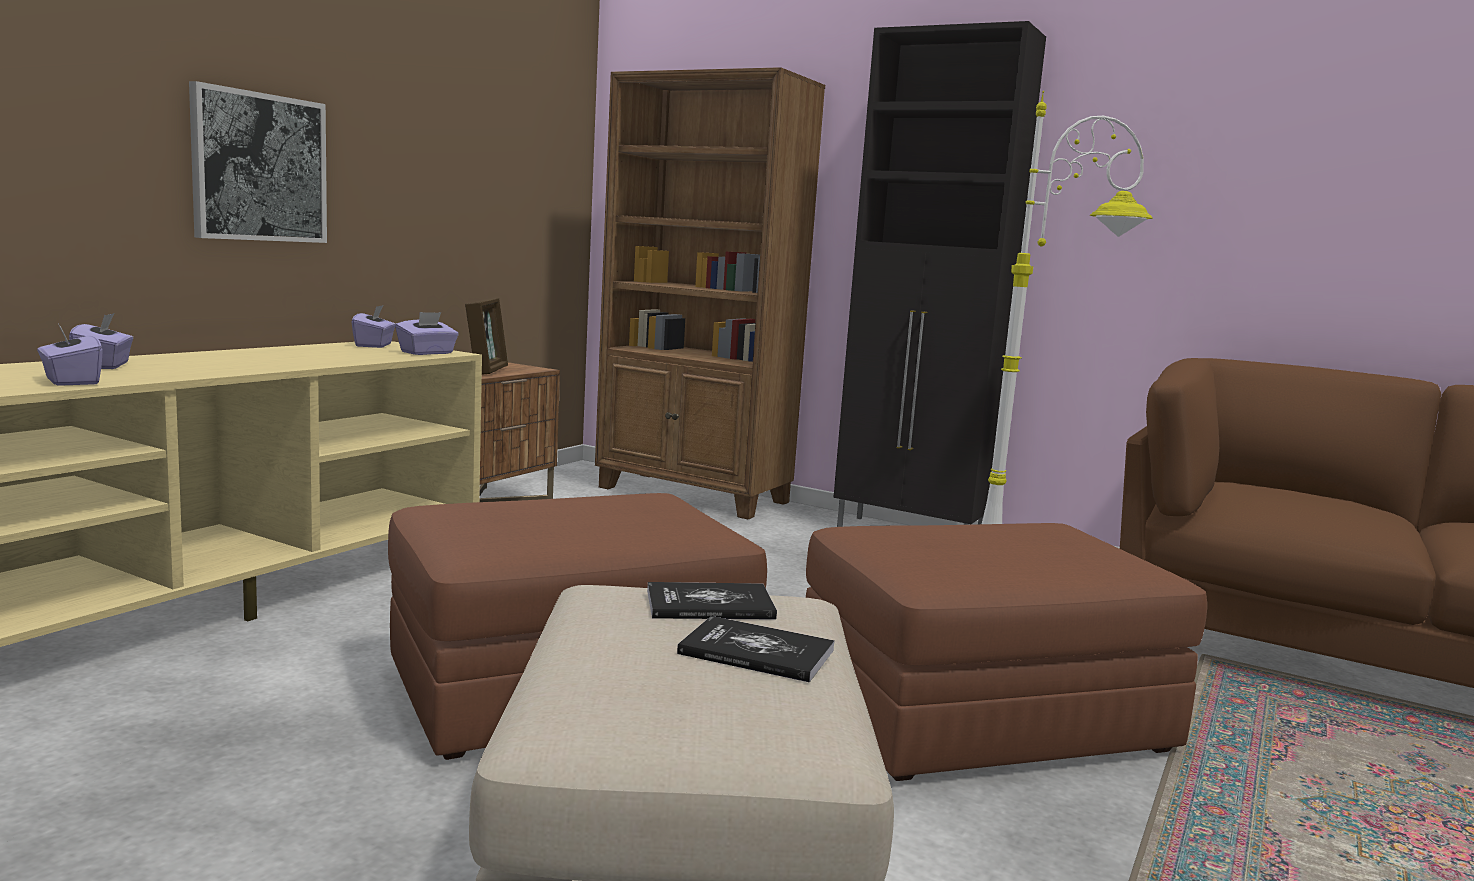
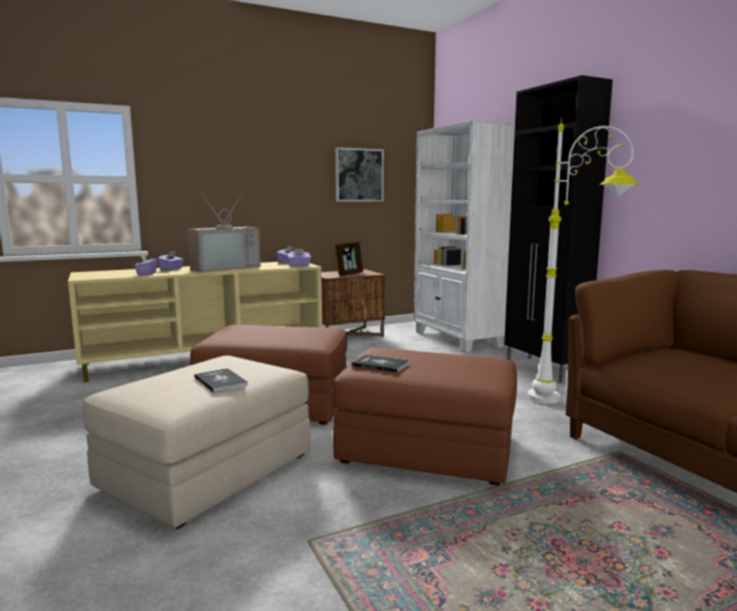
camera: 35 degrees right, 0 degrees up
(252, 360) = (224, 268): none -> television
(259, 167) = (251, 193): picture -> picture (359, 175)
(693, 495) = (456, 339): brown bookcase -> white bookcase
(709, 604) = (244, 366): book -> book (380, 365)

